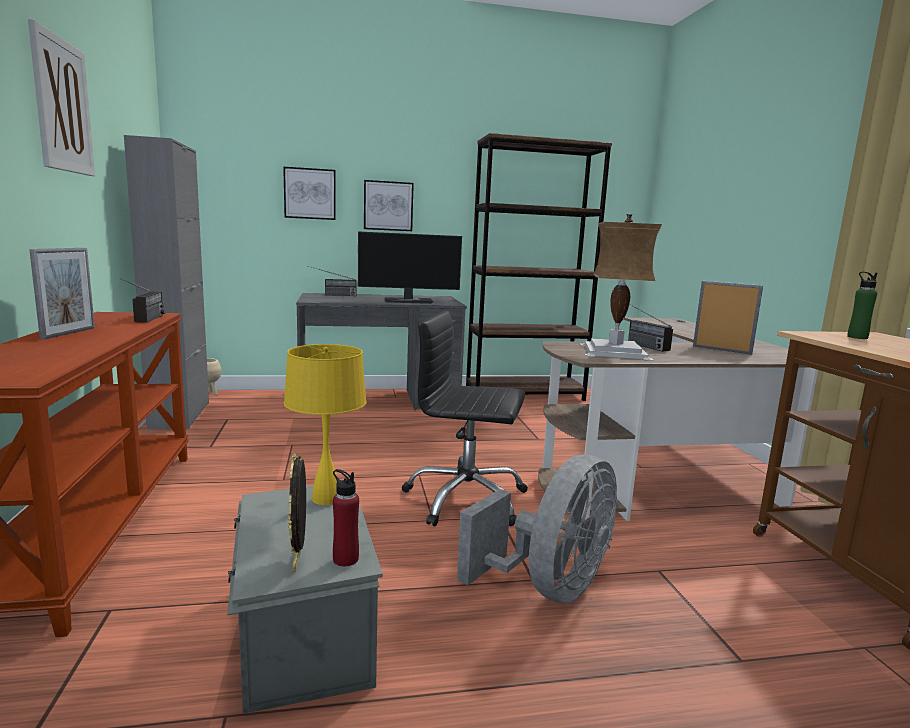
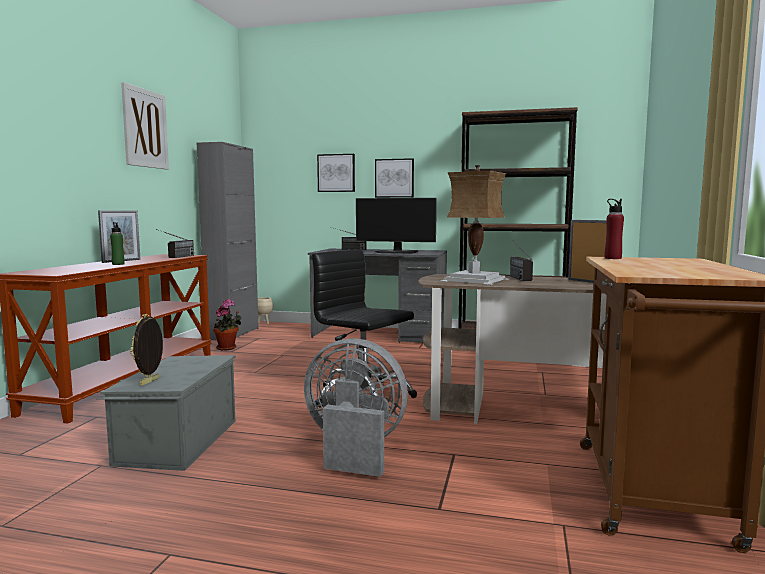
camera: 25 degrees right, 5 degrees down
(199, 441) = (228, 348): none -> potted plant
(325, 498) = (206, 360): yellow table lamp -> none
(345, 559) = (172, 383): red bottle -> red bottle (612, 258)
(549, 587) = (354, 448): grey fan -> grey fan turned 135 degrees counterclockwise
(857, 337) = (649, 259): green bottle -> green bottle (118, 264)

